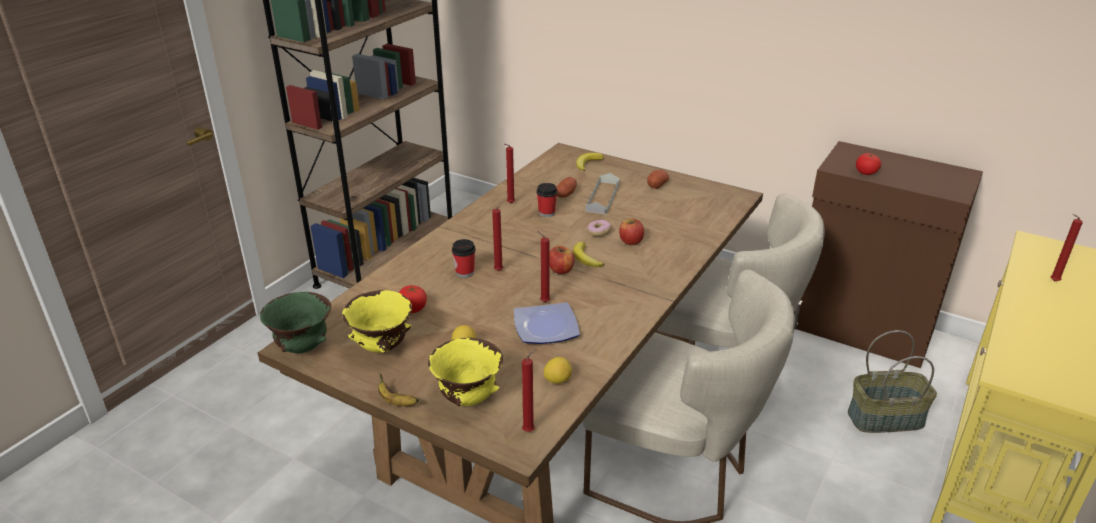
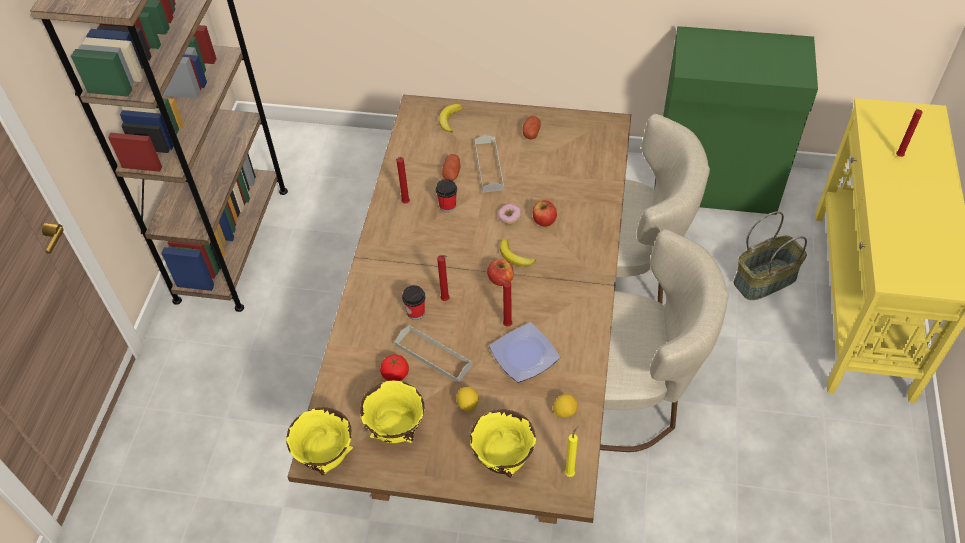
camera: 20 degrees left, 20 degrees up
(303, 347) = (325, 455): green bowl -> yellow bowl
(396, 401) = (446, 485): banana -> none
(458, 305) = (433, 355): none -> grey tray
(530, 430) = (570, 472): red candle -> yellow candle
(861, 330) = (715, 186): brown cabinet -> green cabinet
(866, 172) = (718, 69): tomato -> none

